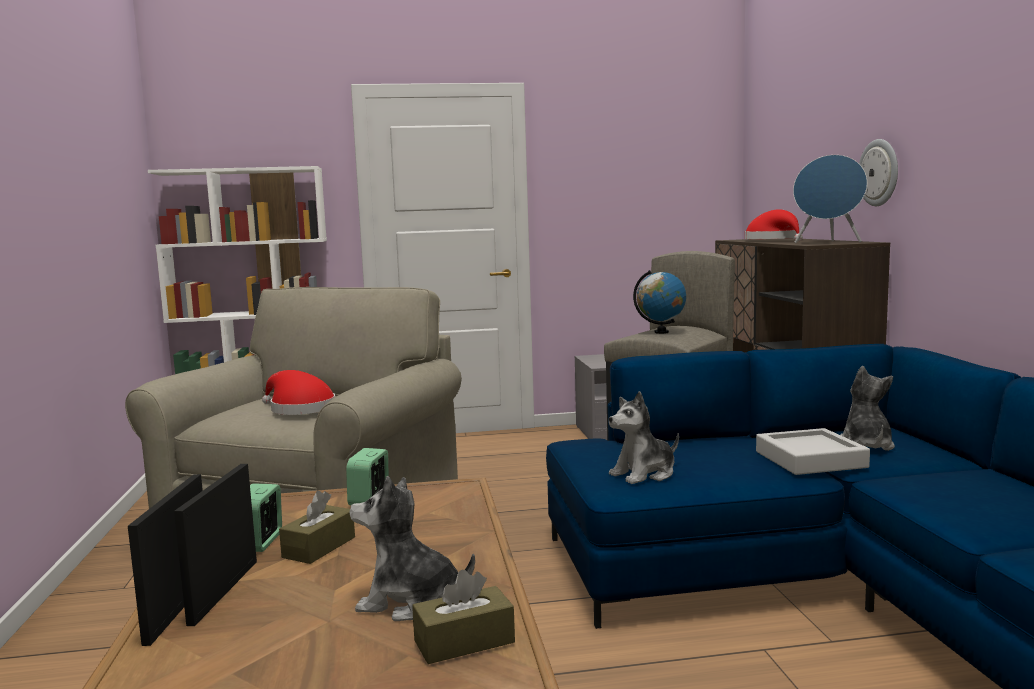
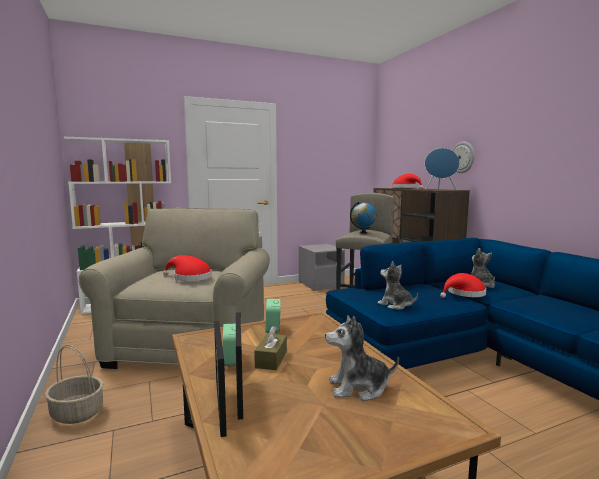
camera: 15 degrees left, 0 degrees up
(94, 615) = (78, 413): none -> basket
(464, 641) = (416, 409): brown tissue box -> none
(644, 474) = (395, 305): plush toy -> plush toy turned 90 degrees clockwise
(810, 459) = (464, 294): grey tray -> red hat

